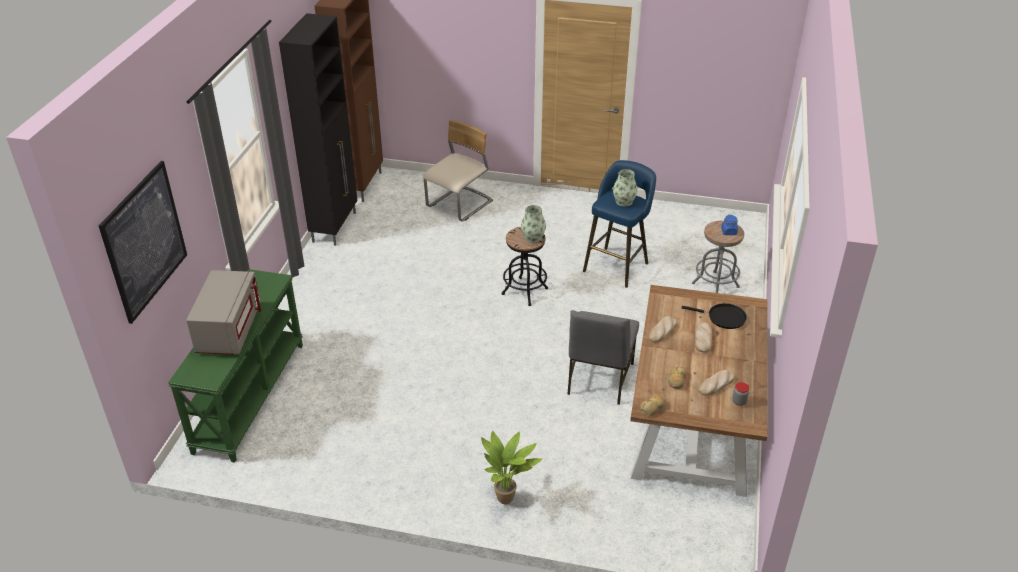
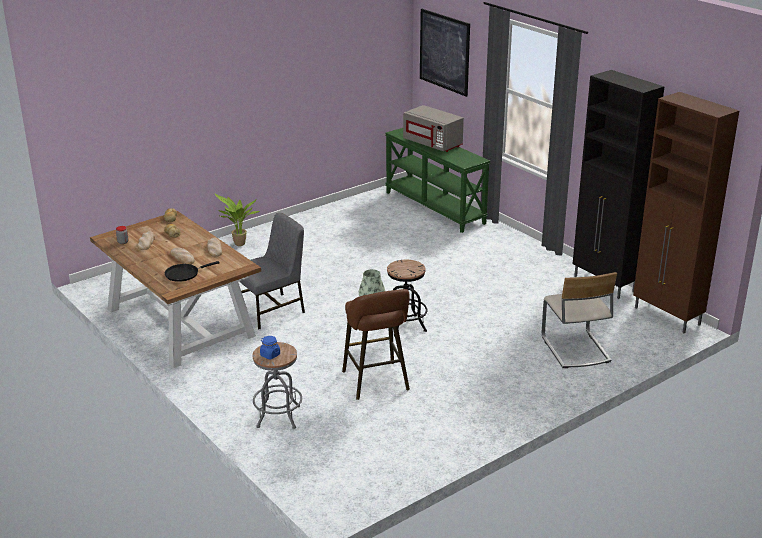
camera: 130 degrees right, 10 degrees down
(533, 237) = (400, 270): vase -> none
(598, 379) = (271, 310): grey chair -> grey chair turned 90 degrees clockwise
(617, 265) = (377, 383): blue stool -> brown stool

